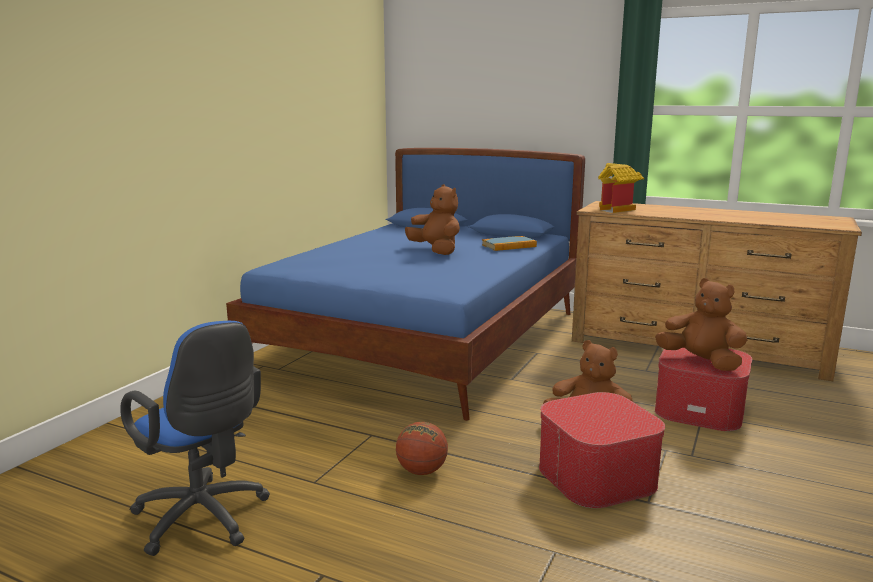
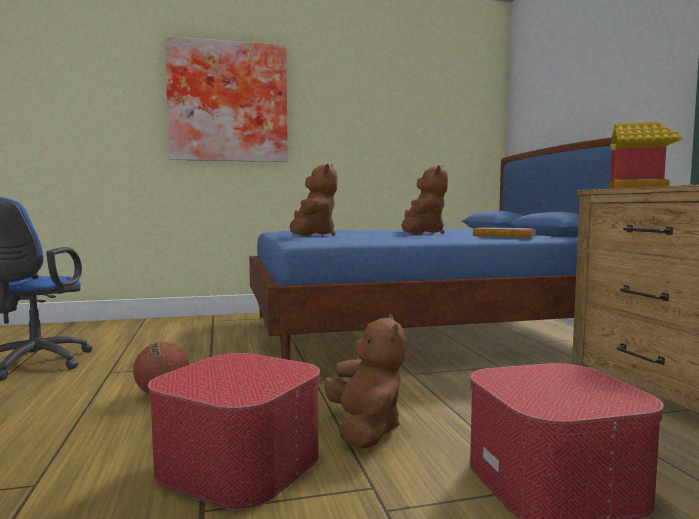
camera: 50 degrees right, 10 degrees down
(170, 103) = (228, 102): none -> picture
(701, 362) = (536, 387): brown plush toy -> brown plush toy (312, 235)

